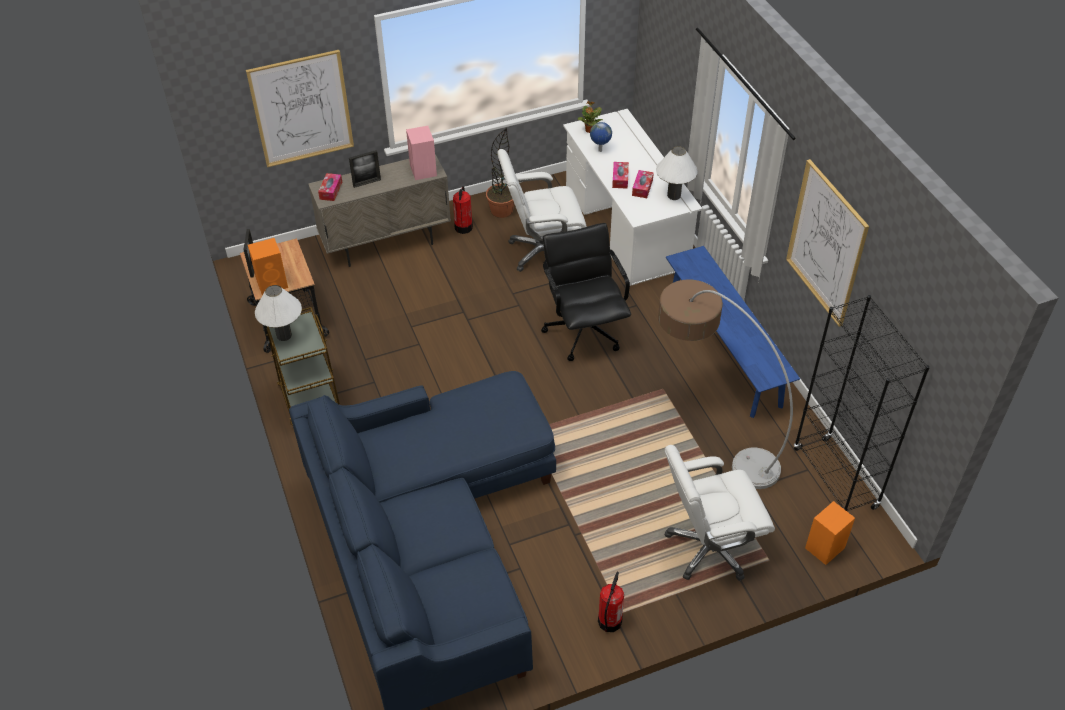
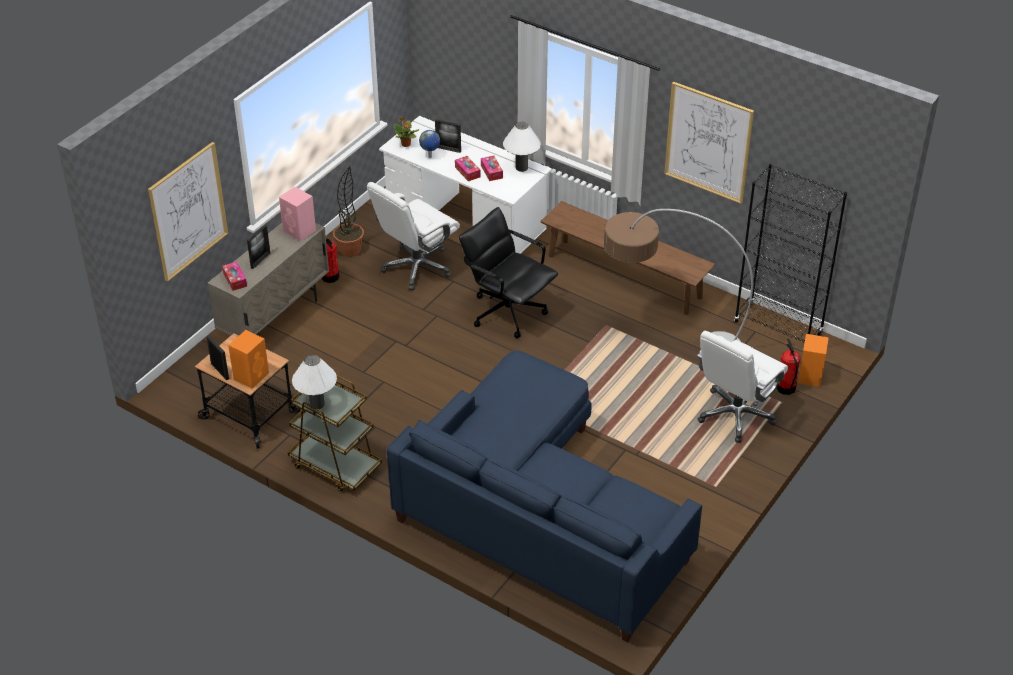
camera: 35 degrees left, 5 degrees down
(609, 622) = (713, 497): fire extinguisher -> fire extinguisher (785, 388)
(623, 150) = (448, 149): none -> picture frame
(724, 349) = (624, 276): blue bench -> brown bench

